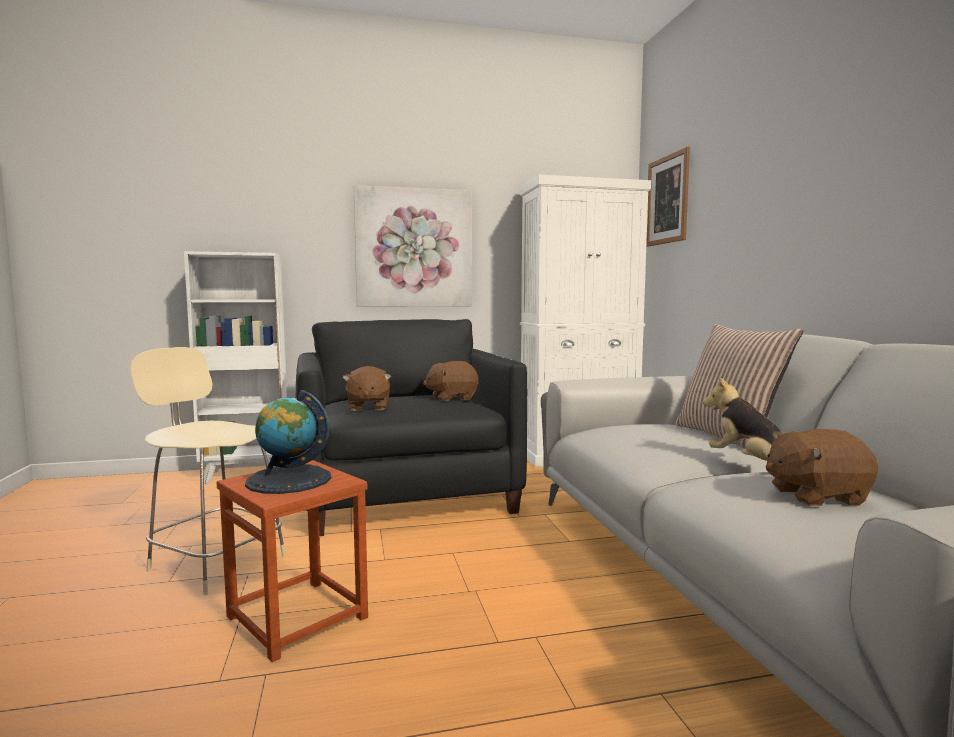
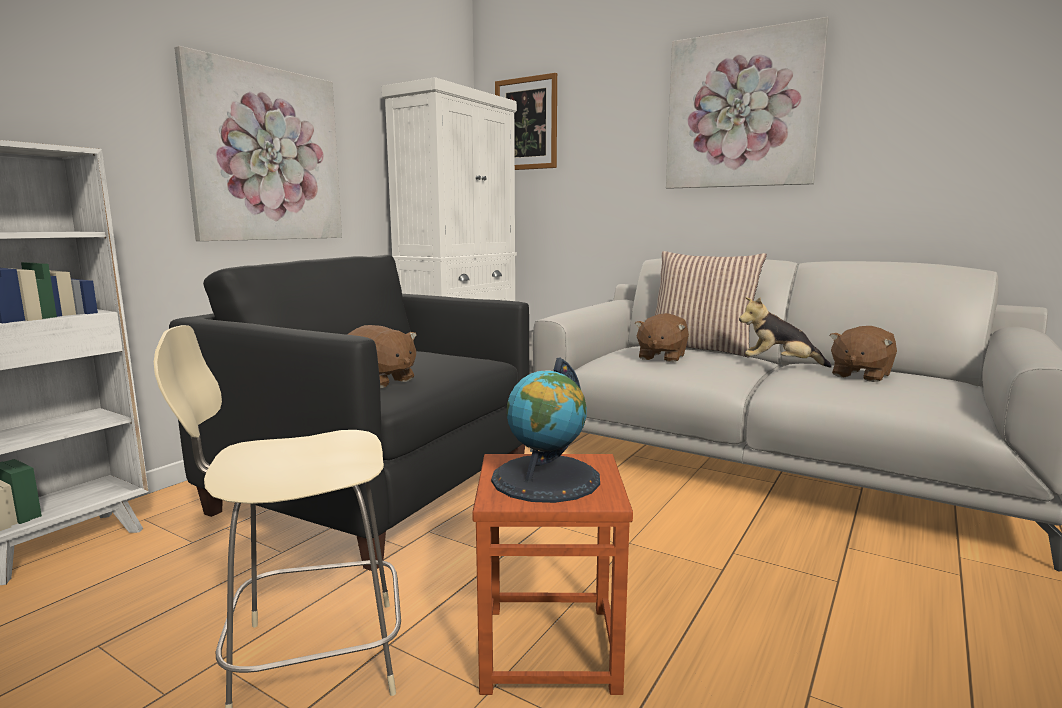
camera: 45 degrees left, 5 degrees up
(452, 398) = (432, 354): brown plush toy -> brown plush toy (661, 357)
(842, 155) = (741, 110): none -> picture

